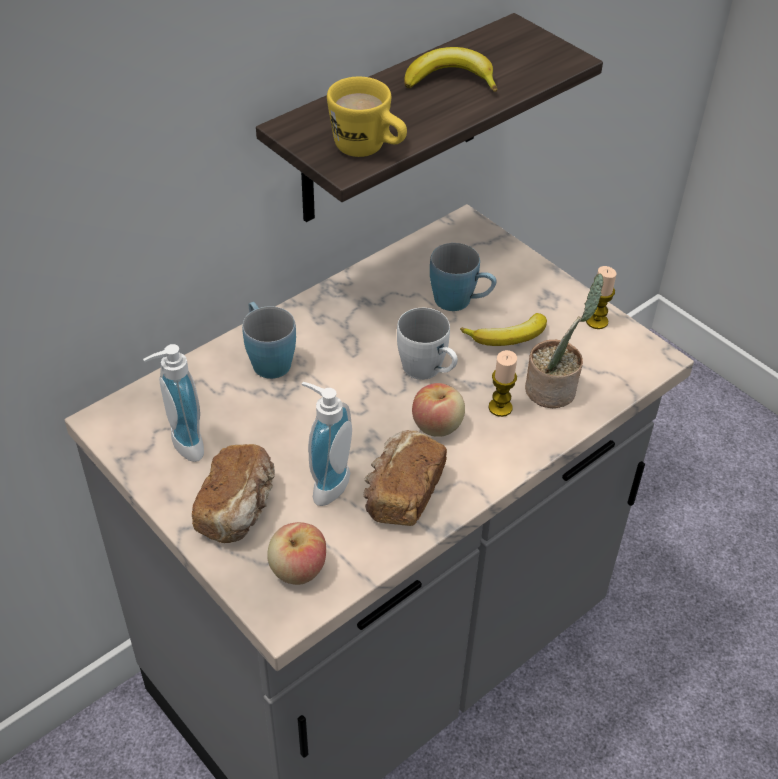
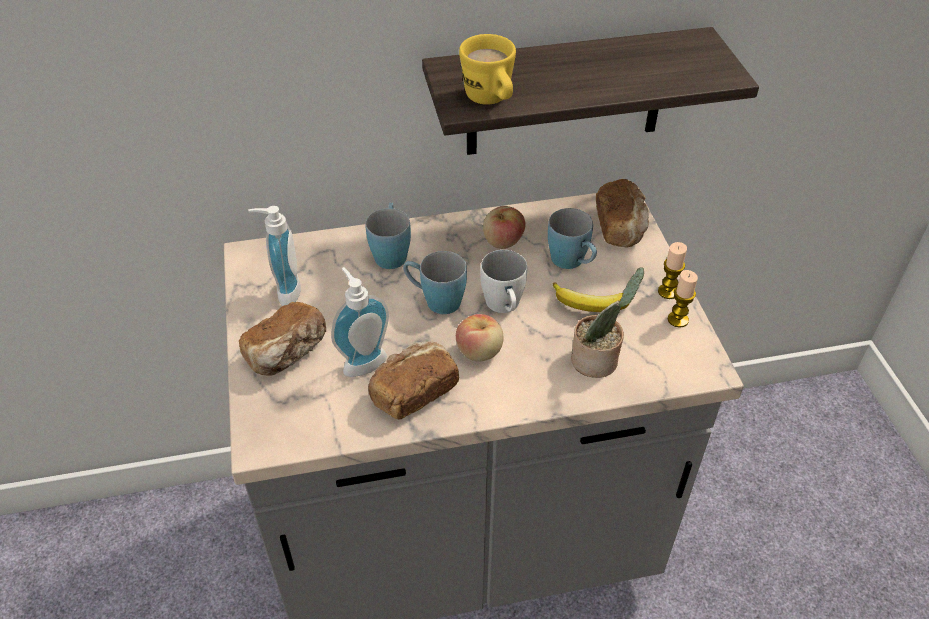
camera: 30 degrees right, 0 degrees up
(298, 569) = (295, 415): apple -> apple (503, 241)
(353, 391) = (435, 300): none -> blue mug
(451, 80) = (607, 66): banana -> none
(481, 249) = (621, 227): none -> bread
(500, 407) = (541, 358): candle -> candle (668, 292)

